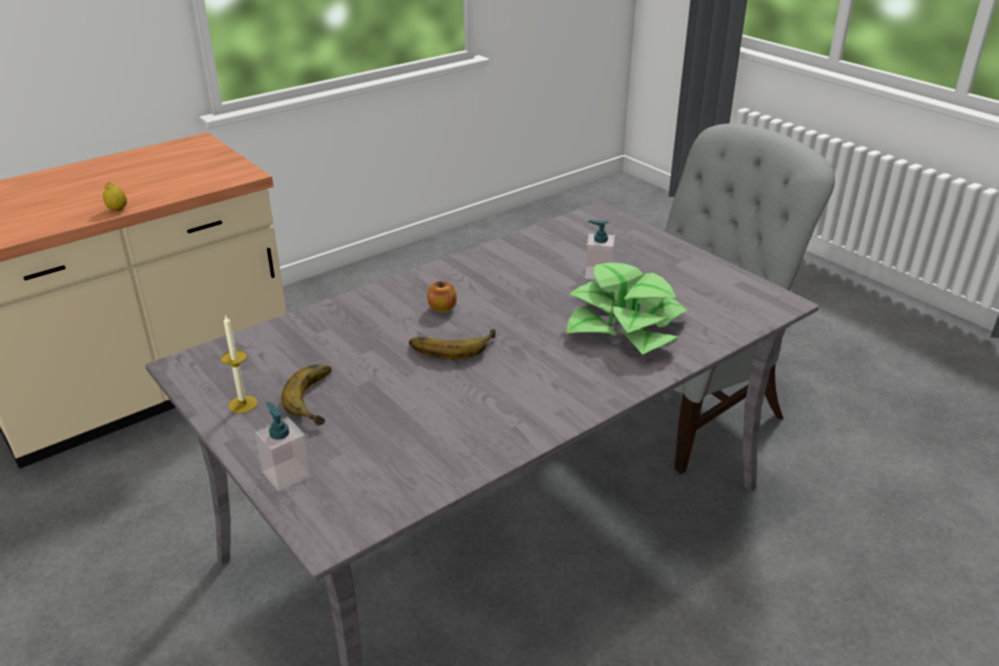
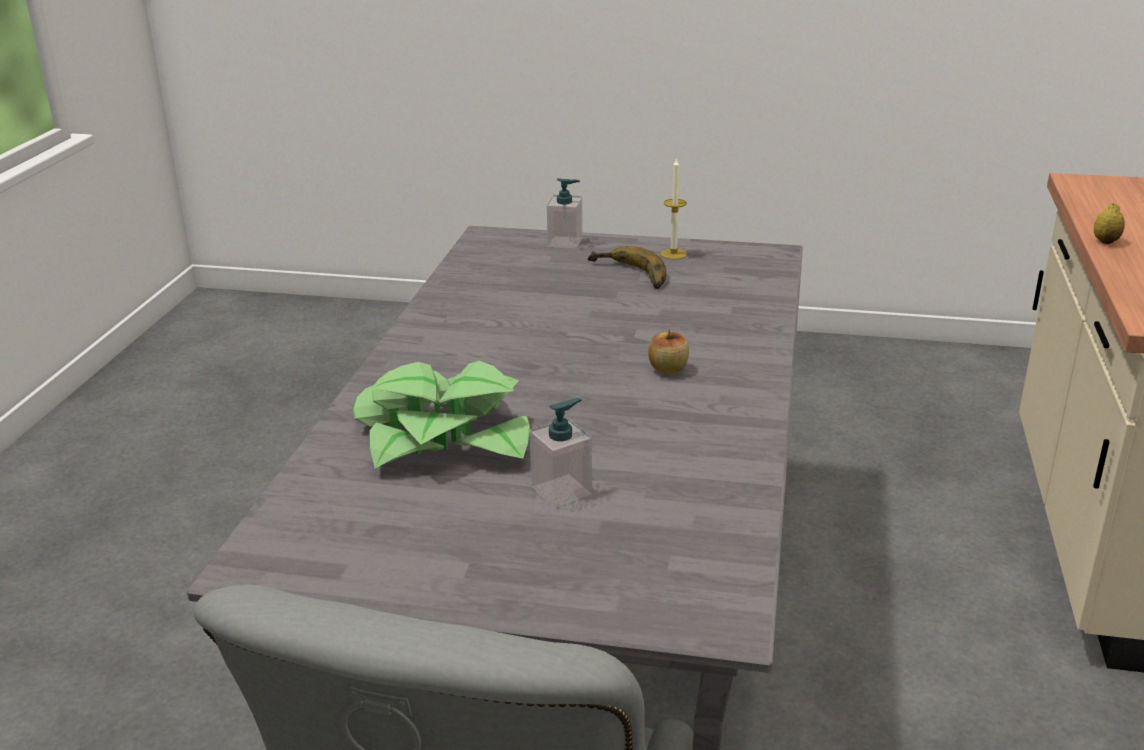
camera: 140 degrees right, 5 degrees down
(451, 345) = (596, 344): banana -> none

